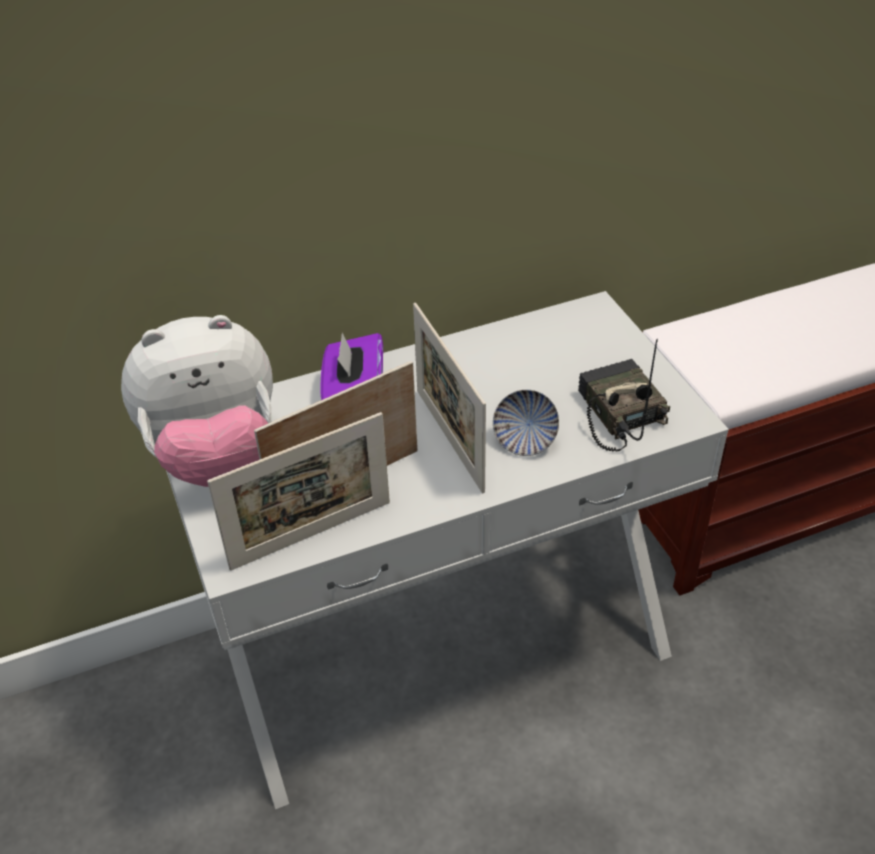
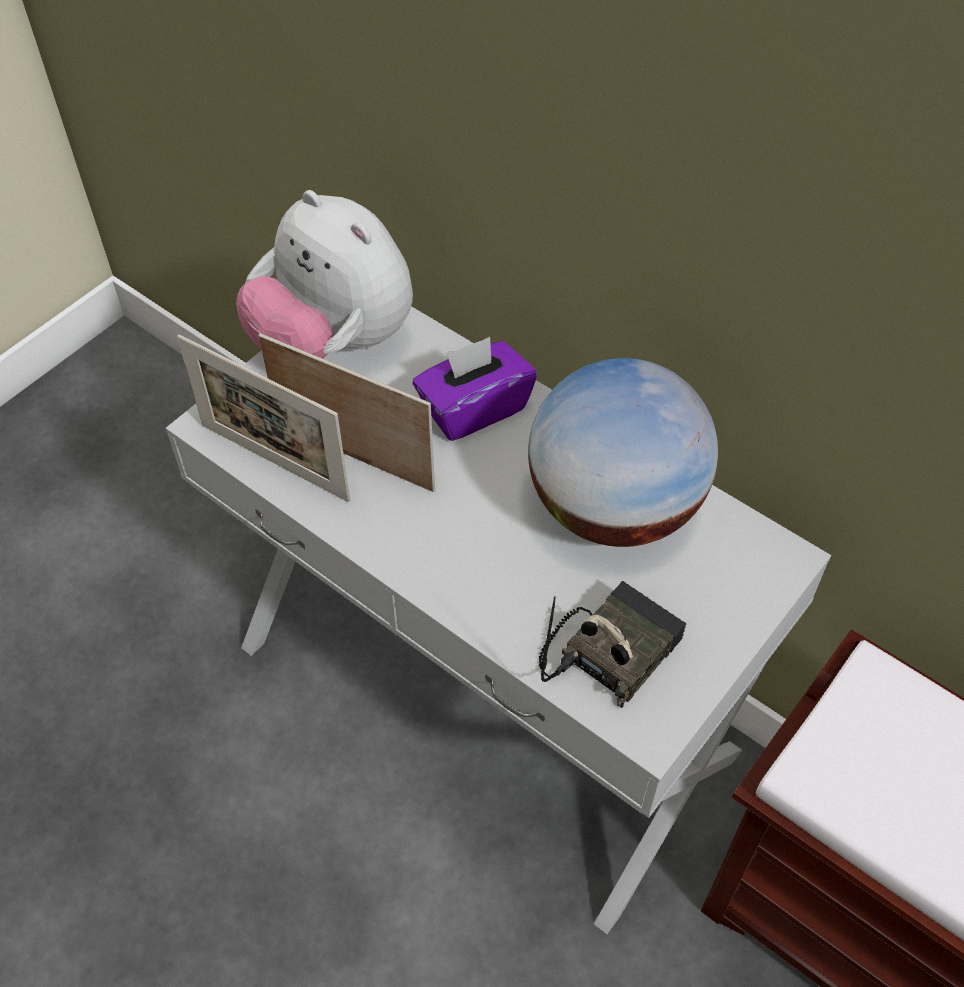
camera: 60 degrees right, 10 degrees up
(449, 439) = (467, 511): picture frame -> none
(501, 366) = (614, 507): none -> globe
(525, 440) = (507, 579): bowl -> none

